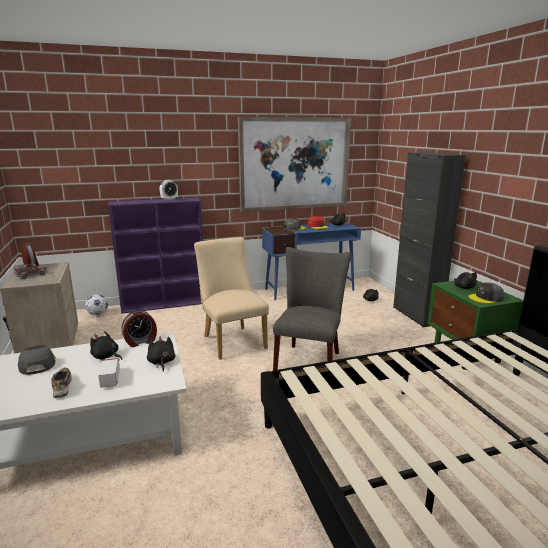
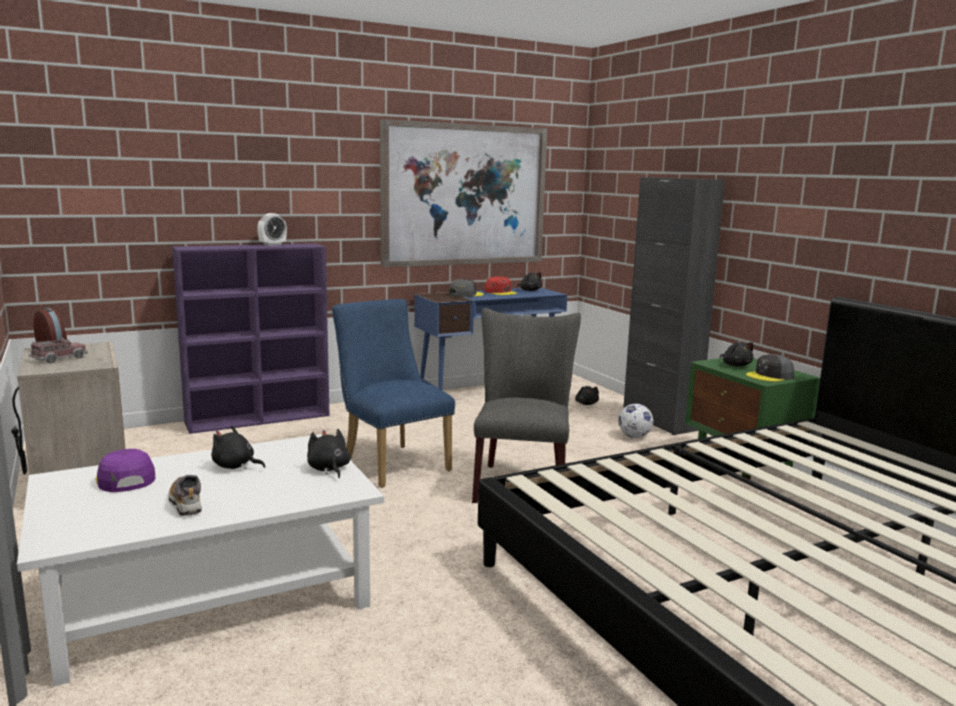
camera: 10 degrees left, 5 degrees down
(37, 364) = (125, 479): grey cap -> purple cap
(98, 314) = (148, 436): football -> football (634, 436)
(111, 378) = (259, 490): toy truck -> none
(141, 342) = (280, 446): alarm clock -> none
(232, 340) = (391, 462): beige chair -> blue chair

